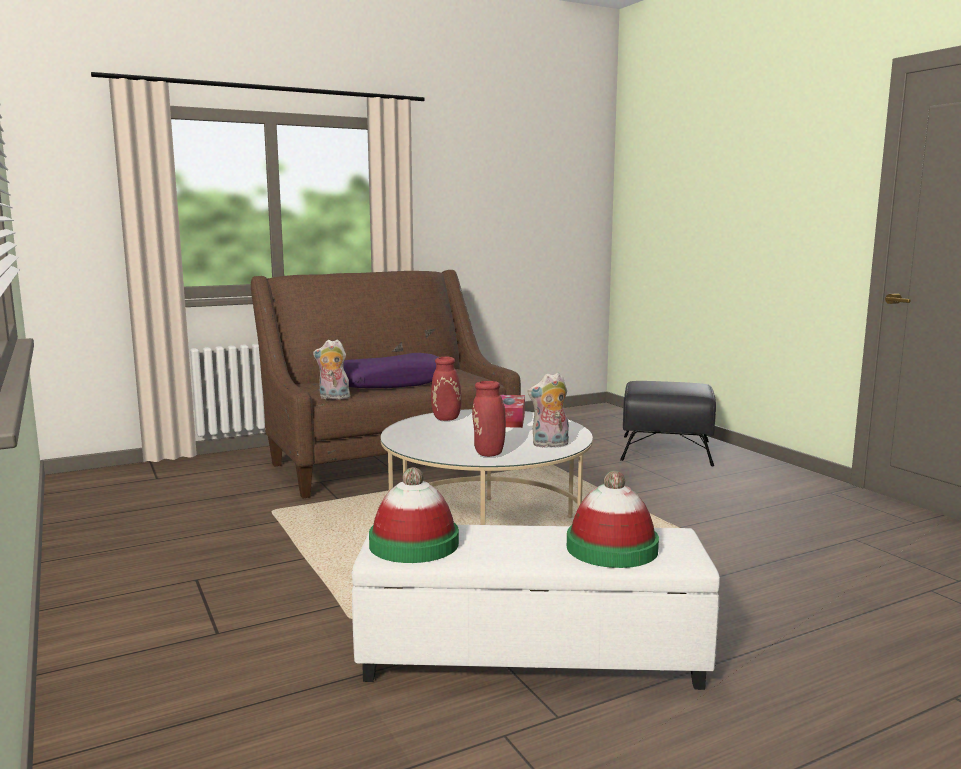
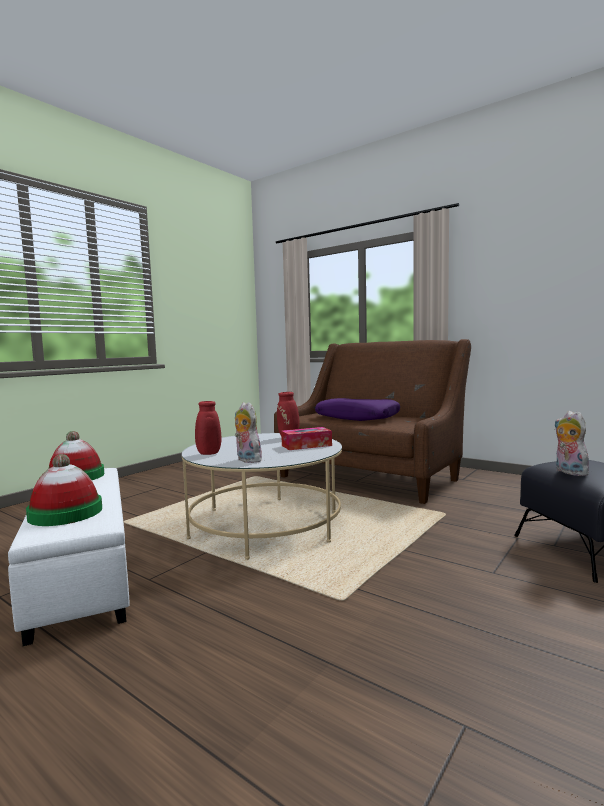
camera: 65 degrees right, 5 degrees down
(333, 398) = (301, 418): plush toy -> plush toy (568, 472)

